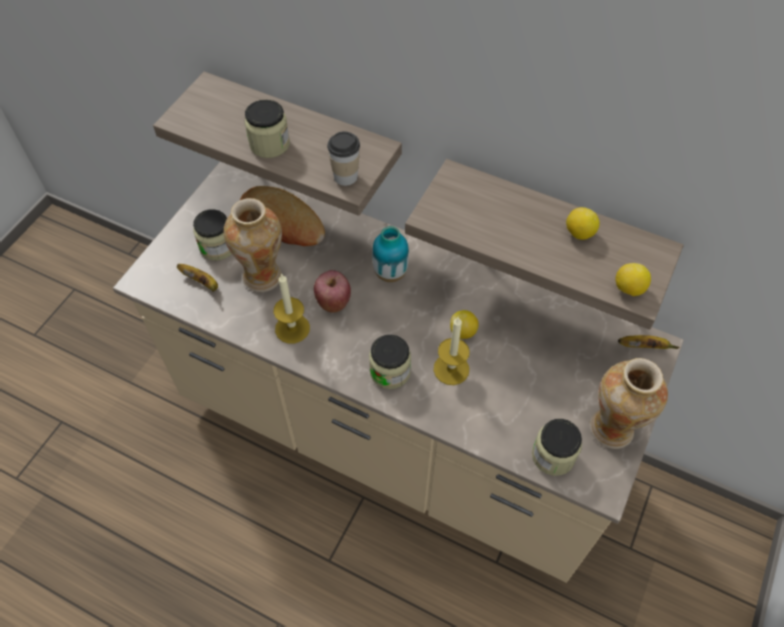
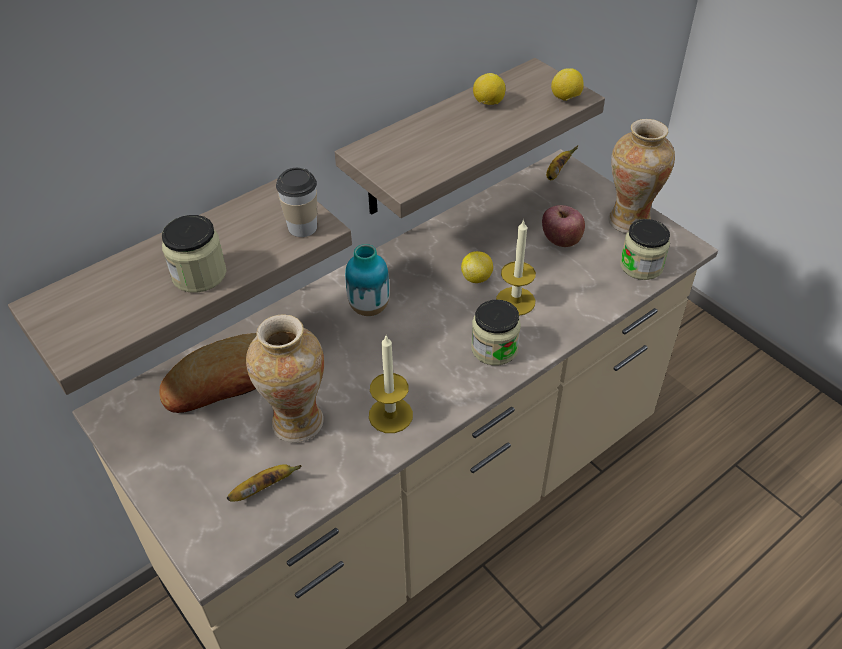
camera: 65 degrees left, 10 degrees down
(217, 246) = (218, 455): jar -> none
(333, 301) = (376, 367): apple -> apple (561, 240)

